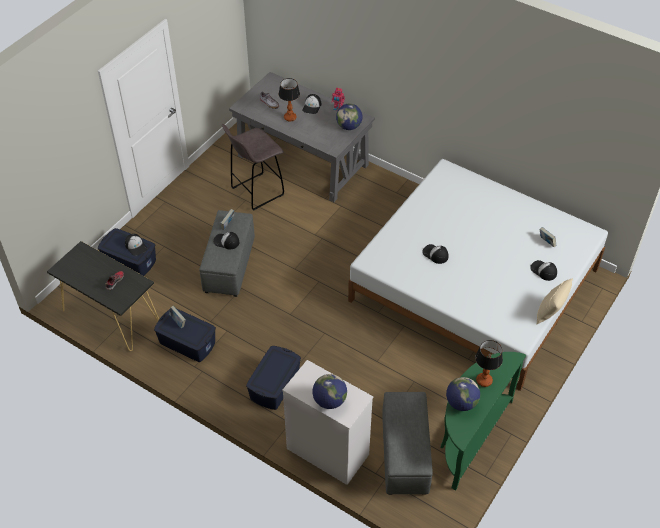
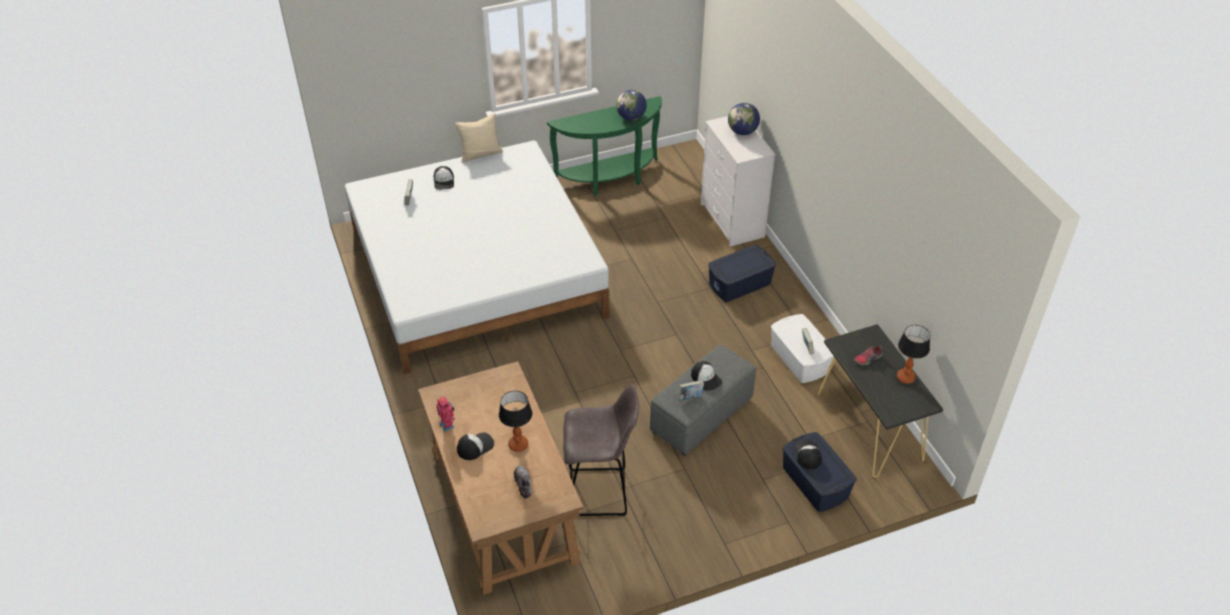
camera: 145 degrees left, 5 degrees down
(187, 342) = (799, 359): blue storage box -> white storage box
(303, 160) = (503, 506): grey desk -> brown desk
(349, 126) = (461, 392): globe -> none
(405, 454) = (672, 192): grey ottoman -> none
(435, 254) = (519, 237): cap -> none
(484, 380) = (598, 121): table lamp -> table lamp (905, 377)

